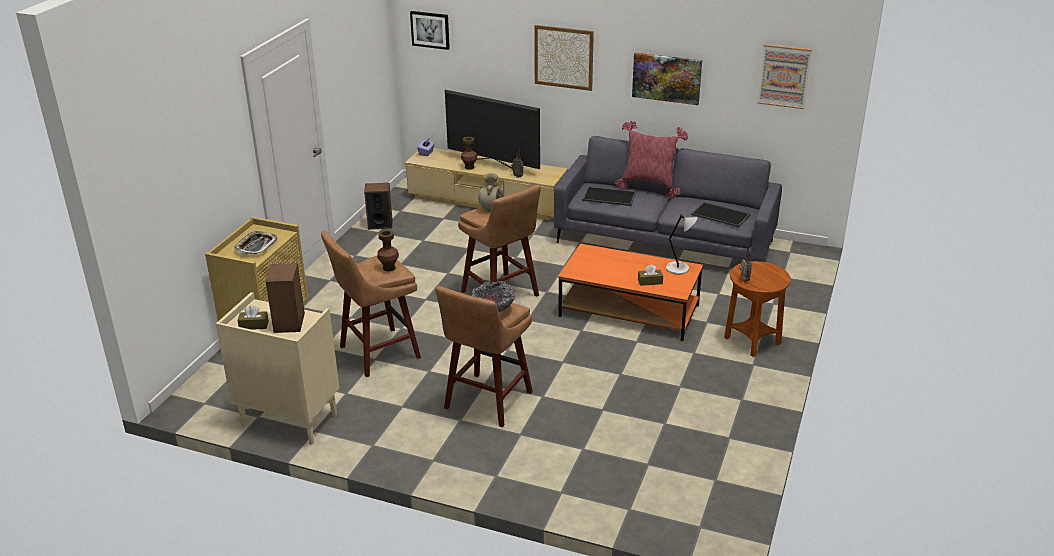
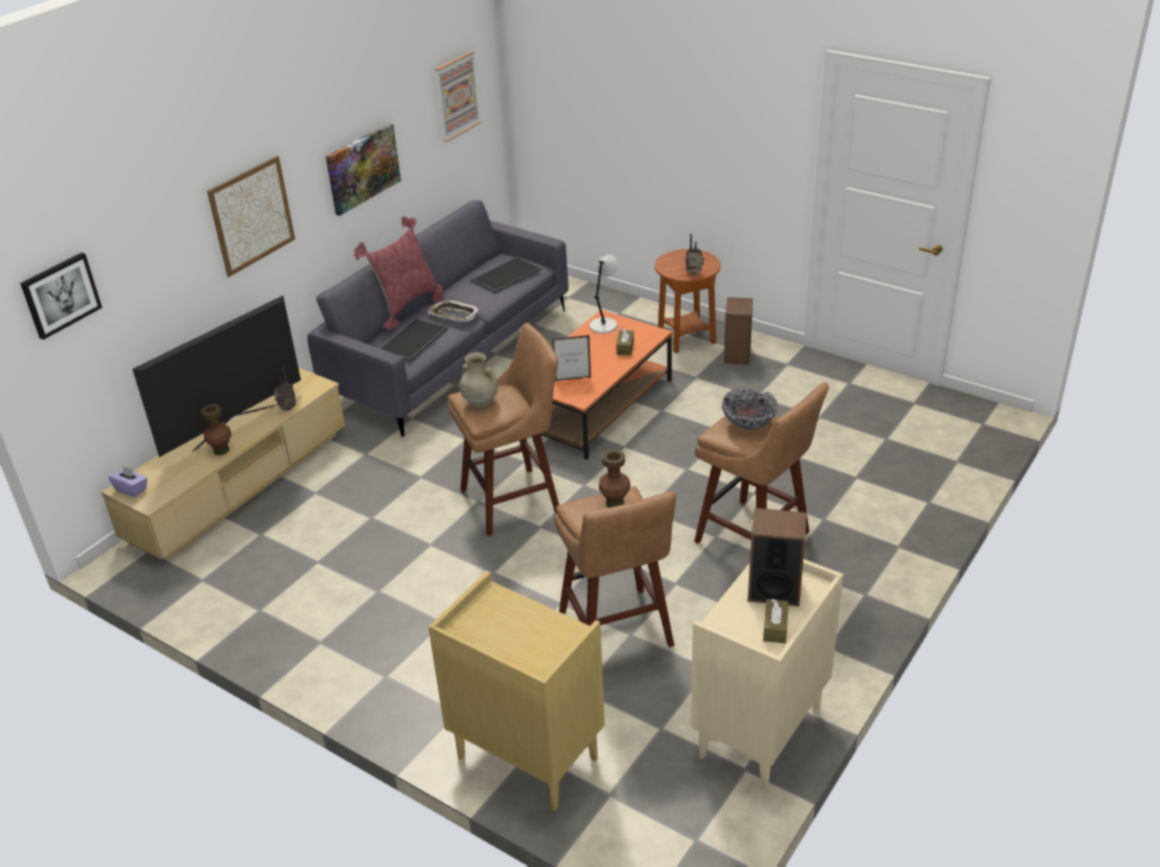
camera: 75 degrees left, 5 degrees up
(256, 246) = (521, 628): tray -> tray (454, 315)
(380, 224) = (233, 606): speaker -> speaker (737, 355)
(595, 266) = (572, 379): none -> picture frame

